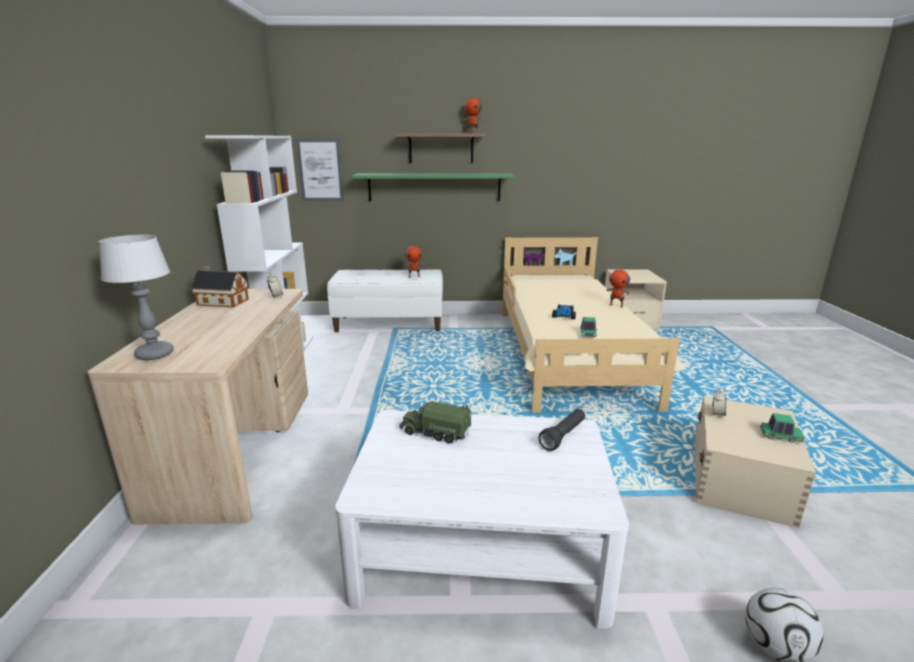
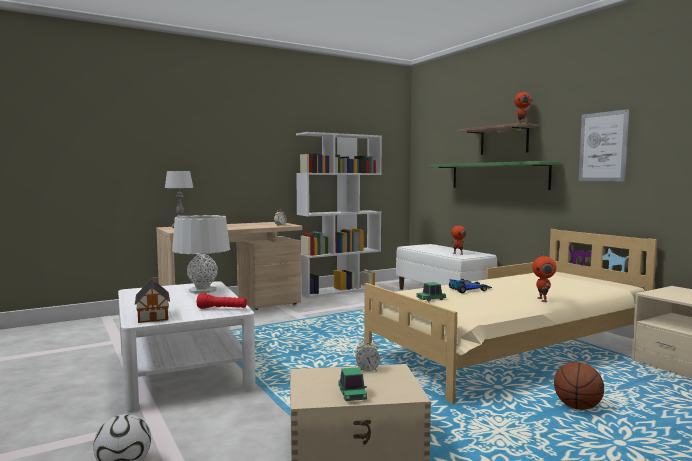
camera: 60 degrees right, 15 degrees down
(221, 302) = (259, 223): toy house -> toy house (153, 315)
(320, 170) = (428, 163): picture -> picture (603, 147)
(435, 433) = (202, 290): toy truck -> grey table lamp
(563, 436) = (222, 309): black flashlight -> red flashlight
(684, 374) = (577, 407): none -> basketball

